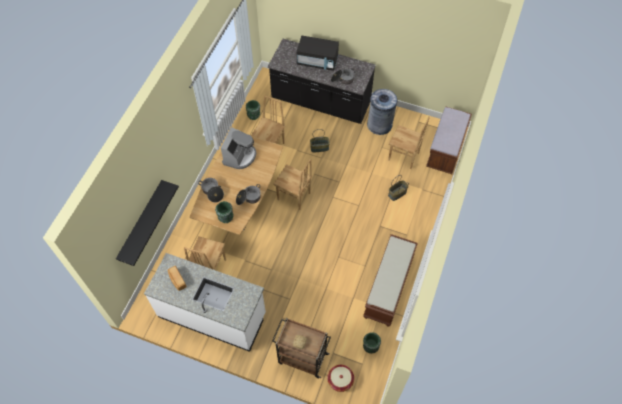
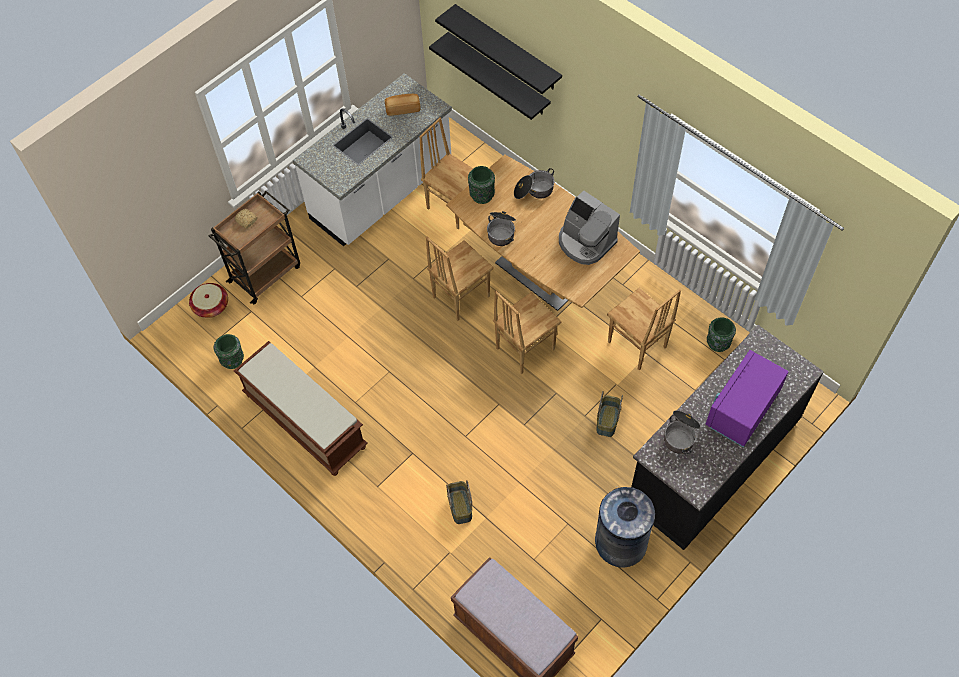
camera: 115 degrees right, 0 degrees up
(138, 199) = (507, 48): none -> black shelf
(317, 61) = (741, 409): black microwave -> purple microwave
(403, 157) = (530, 552): brown chair -> brown chair (460, 296)

